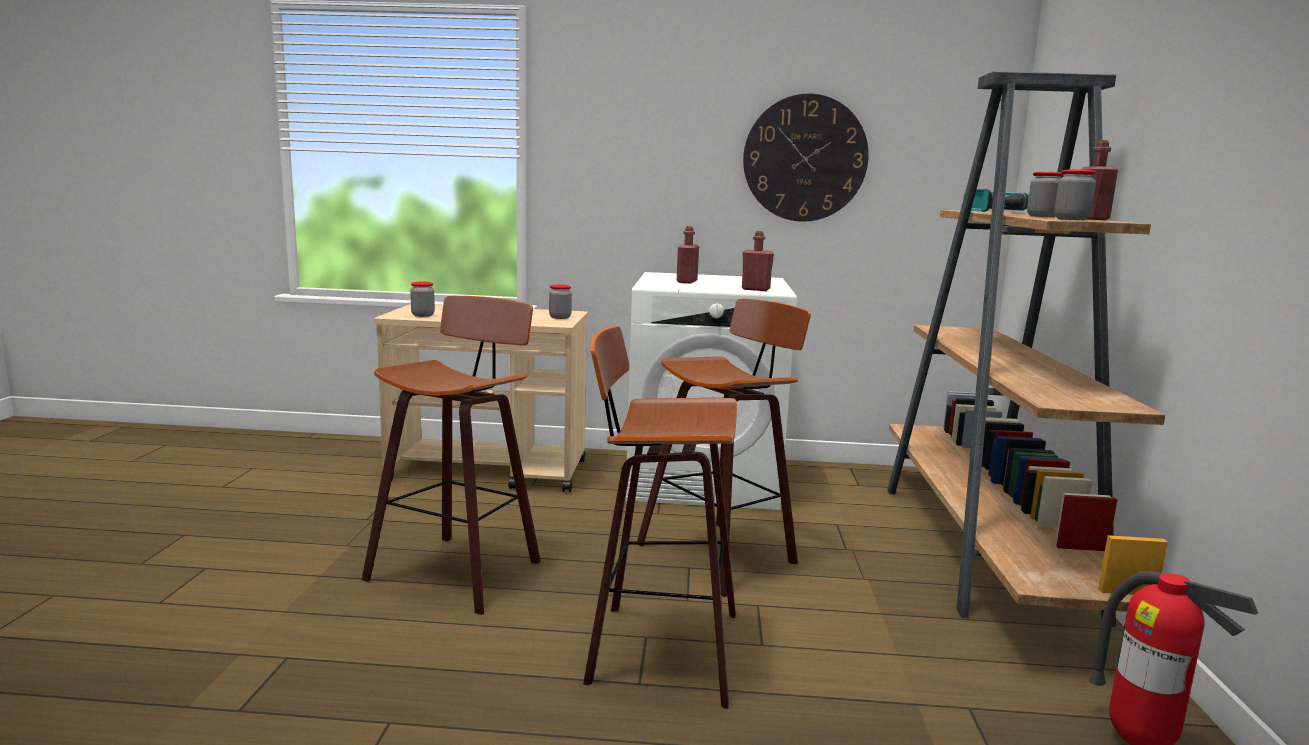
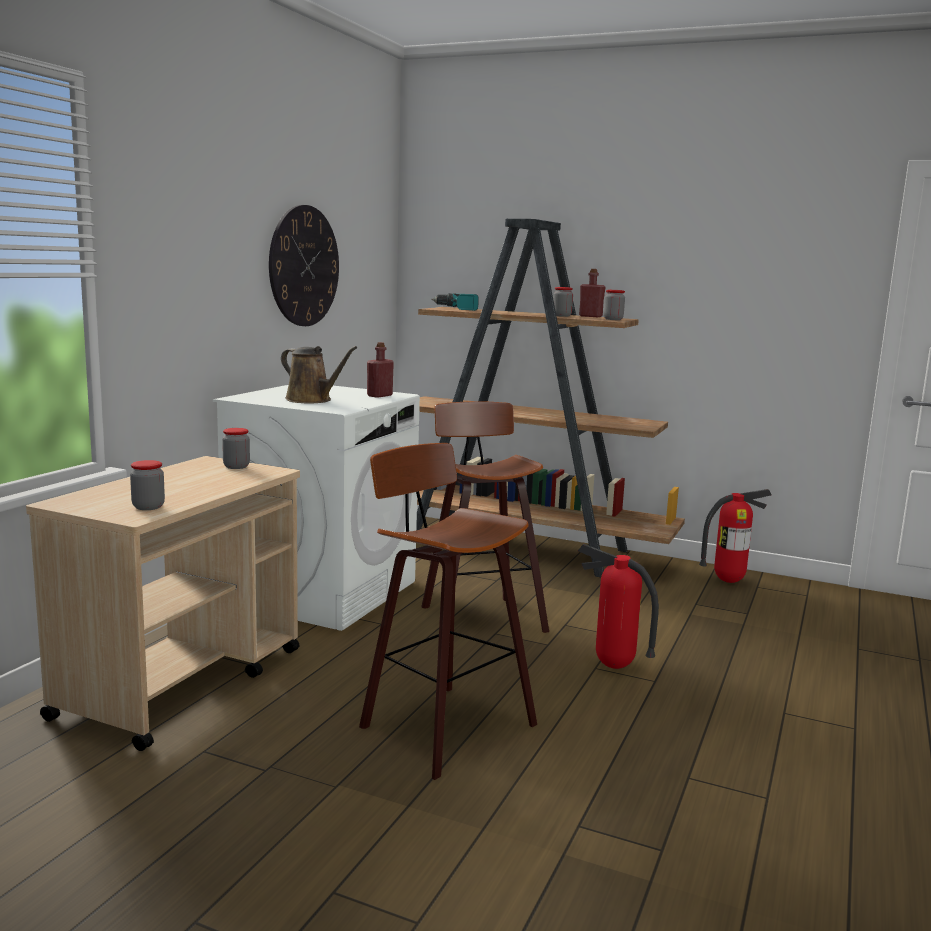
camera: 70 degrees left, 0 degrees up
(659, 649) = (613, 667): stool -> fire extinguisher
(687, 282) = (312, 400): red bottle -> brown watering can

